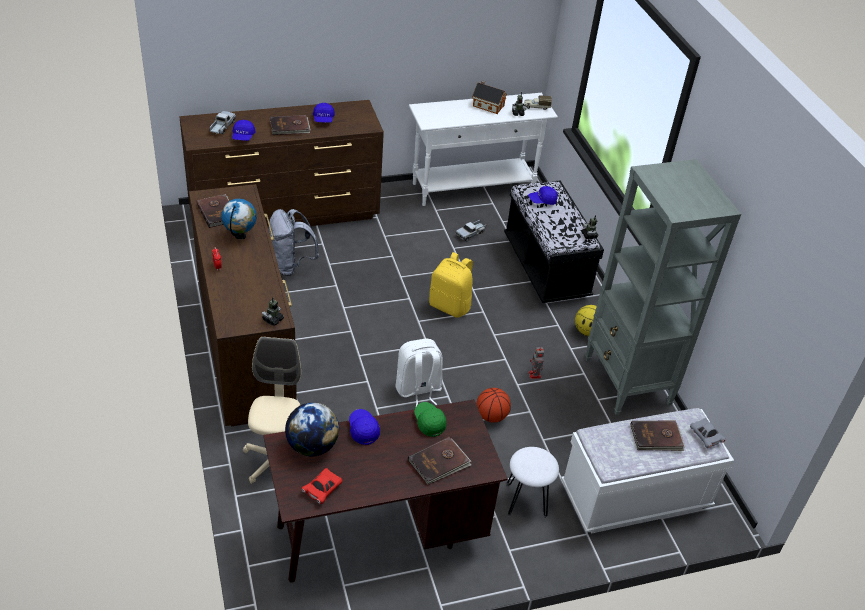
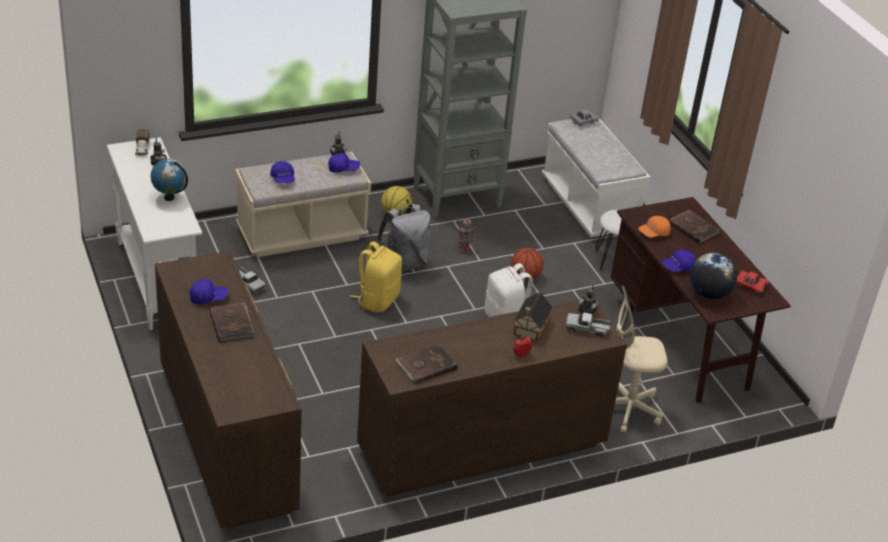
camera: 95 degrees left, 5 degrees down
(222, 127) = (240, 383): toy truck -> toy truck (587, 329)
(240, 236) = (464, 344): globe -> globe (169, 197)
(243, 136) = (261, 361): blue cap -> blue cap (343, 168)
(291, 265) = (330, 425): grey backpack -> grey backpack (404, 263)
(429, 422) = (653, 233): green cap -> orange cap
(487, 105) = (142, 183): toy house -> toy house (530, 328)
(546, 268) = (301, 234): black bench -> beige bench
(656, 438) = (593, 143): brown book -> none

